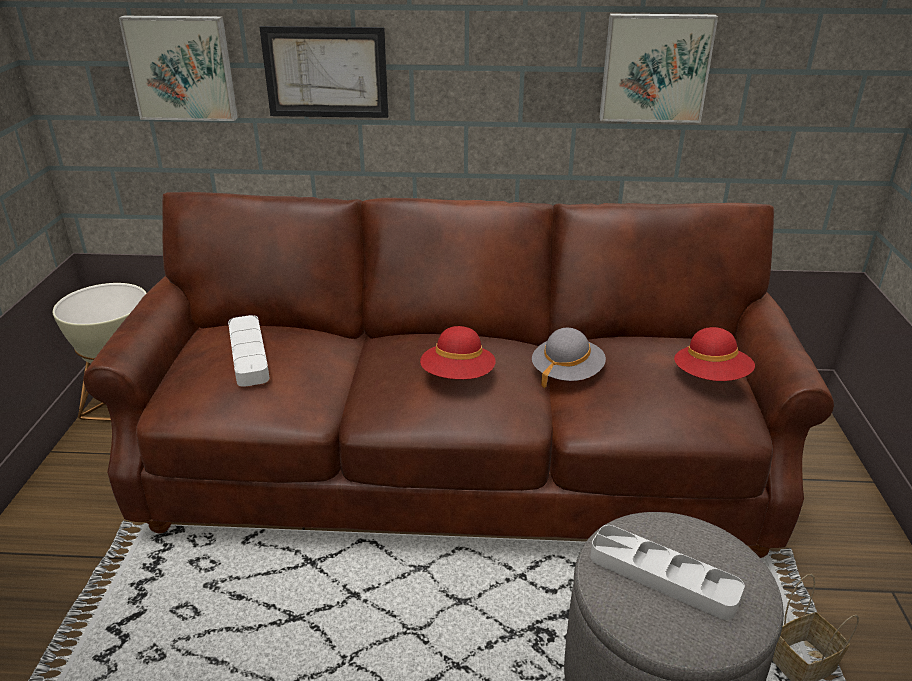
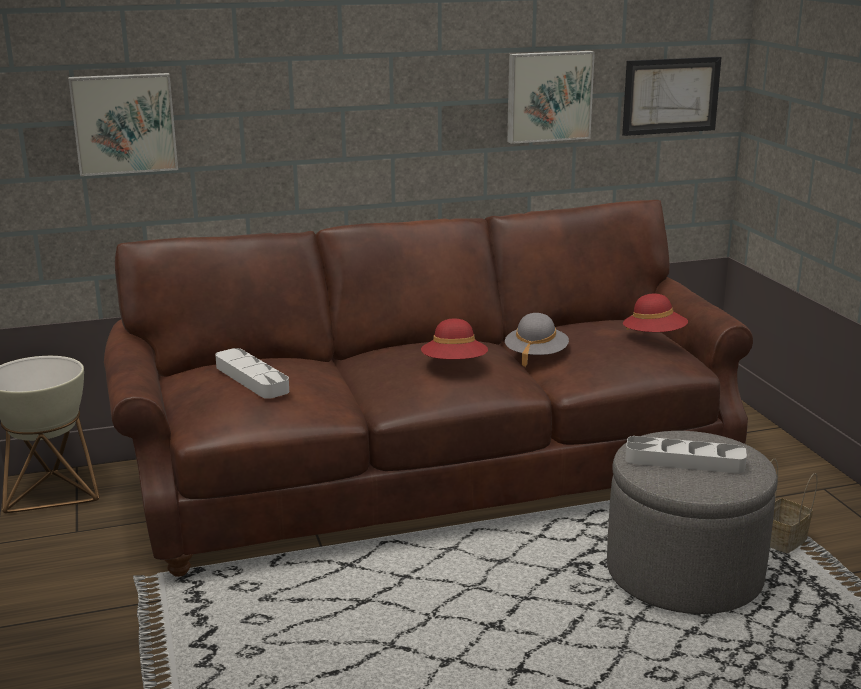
camera: 20 degrees left, 10 degrees down
(326, 72) = (265, 118): picture -> picture (670, 95)

